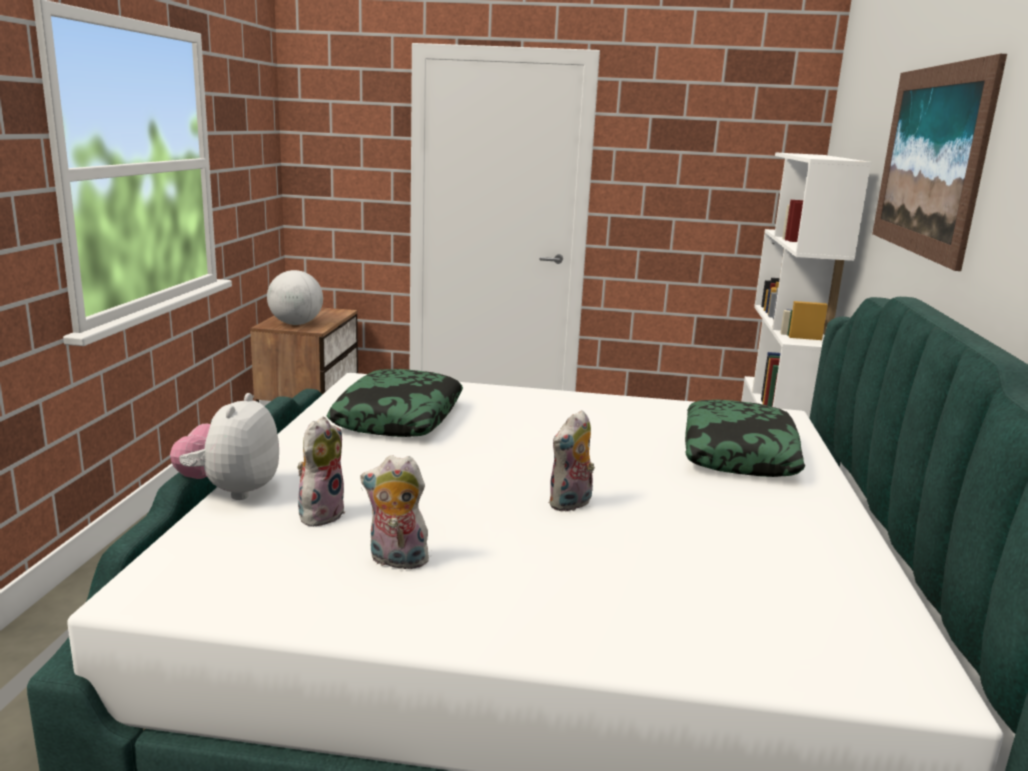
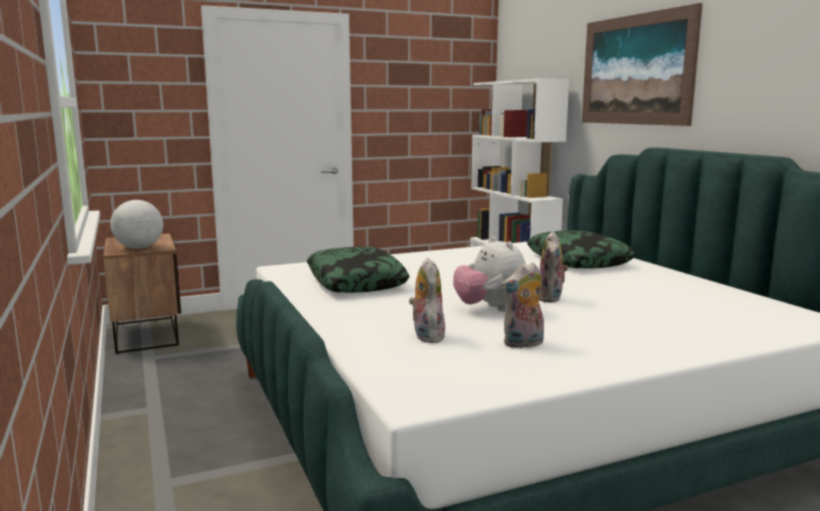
camera: 30 degrees left, 5 degrees down
(231, 491) = (338, 340): plush toy -> plush toy (490, 309)

